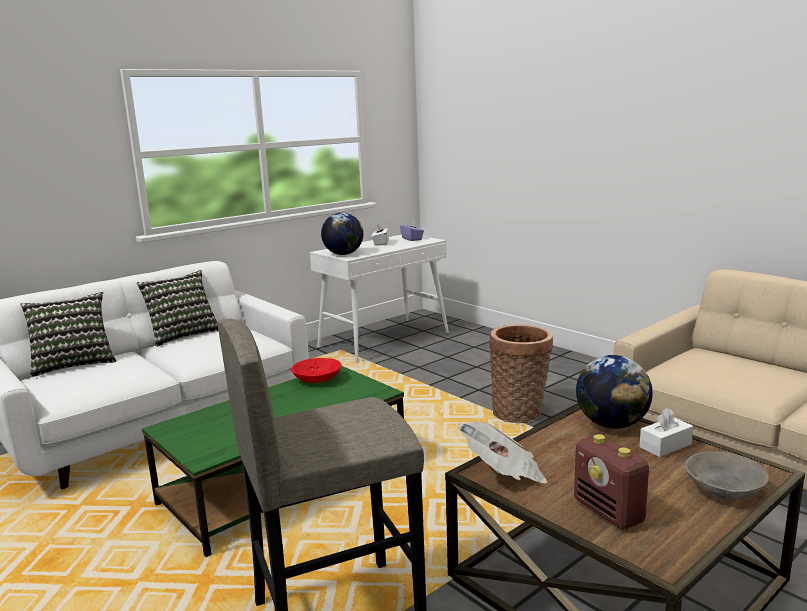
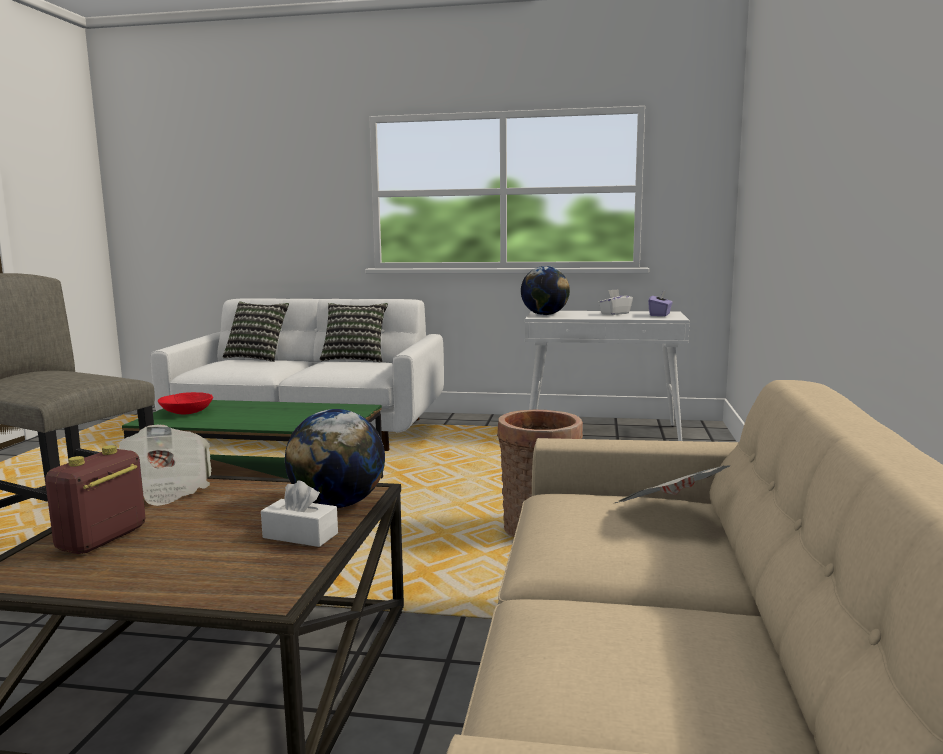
camera: 50 degrees right, 5 degrees down
(318, 380) = (334, 408): red bowl -> red bowl (187, 413)
(720, 357) = (668, 513): none -> newspaper
(724, 489) = (195, 581): grey bowl -> none

